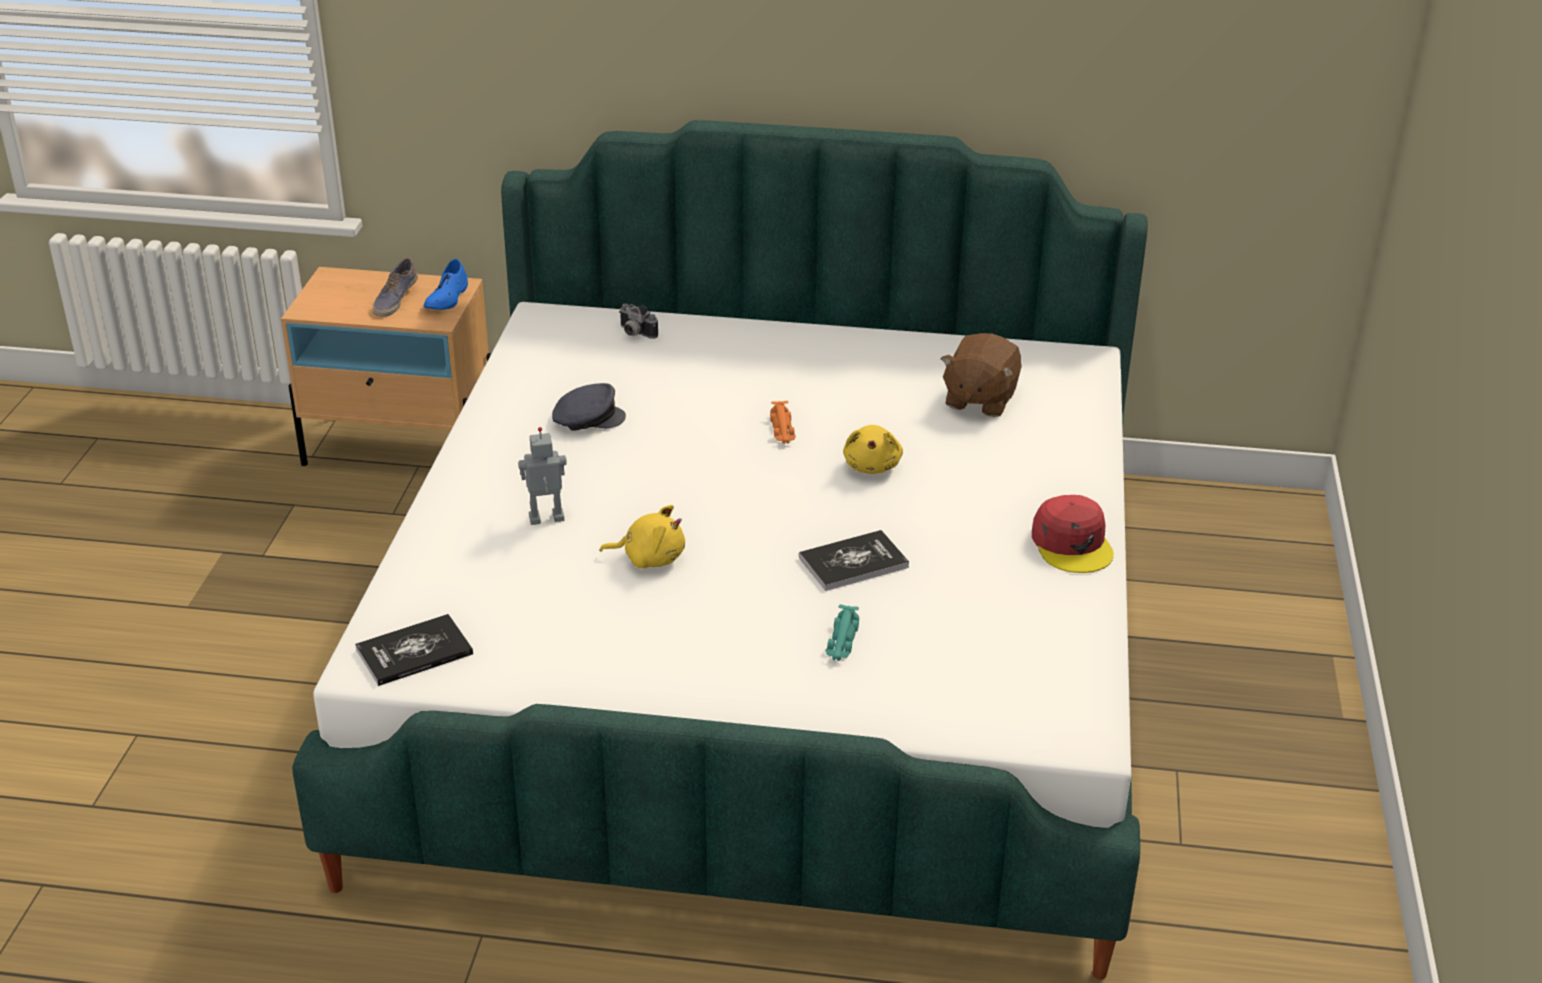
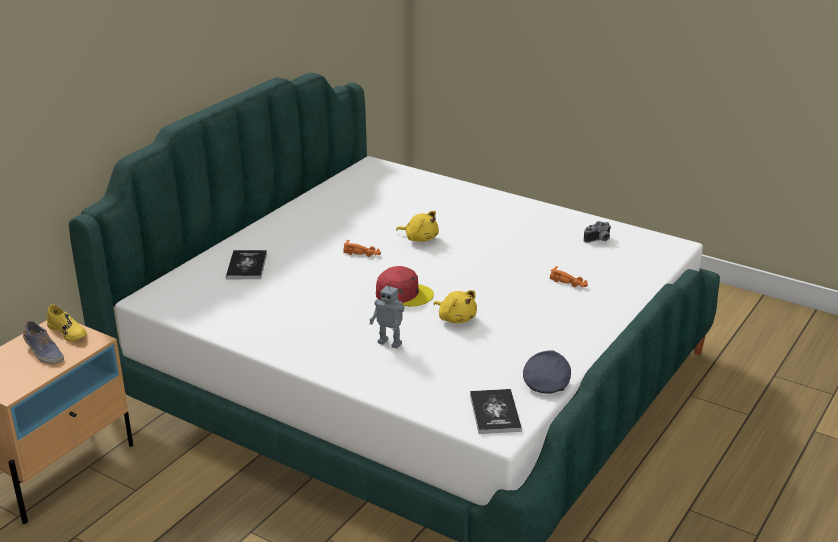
camera: 65 degrees left, 5 degrees down
(447, 298) = (68, 331): blue shoe -> yellow shoe
(546, 520) = (390, 343): toy robot -> toy robot turned 75 degrees counterclockwise
(587, 418) = (290, 308): grey cap -> grey cap (546, 382)
(634, 333) = (206, 273): camera -> camera (599, 240)
(650, 558) = (456, 318): yellow plush toy -> yellow plush toy turned 105 degrees clockwise
(842, 642) = (569, 283): turquoise toy car -> orange toy car
(853, 562) = (503, 264): book -> book (246, 266)
(979, 399) = (383, 198): brown plush toy -> none
(1072, 544) = (528, 210): red cap -> red cap (403, 294)

